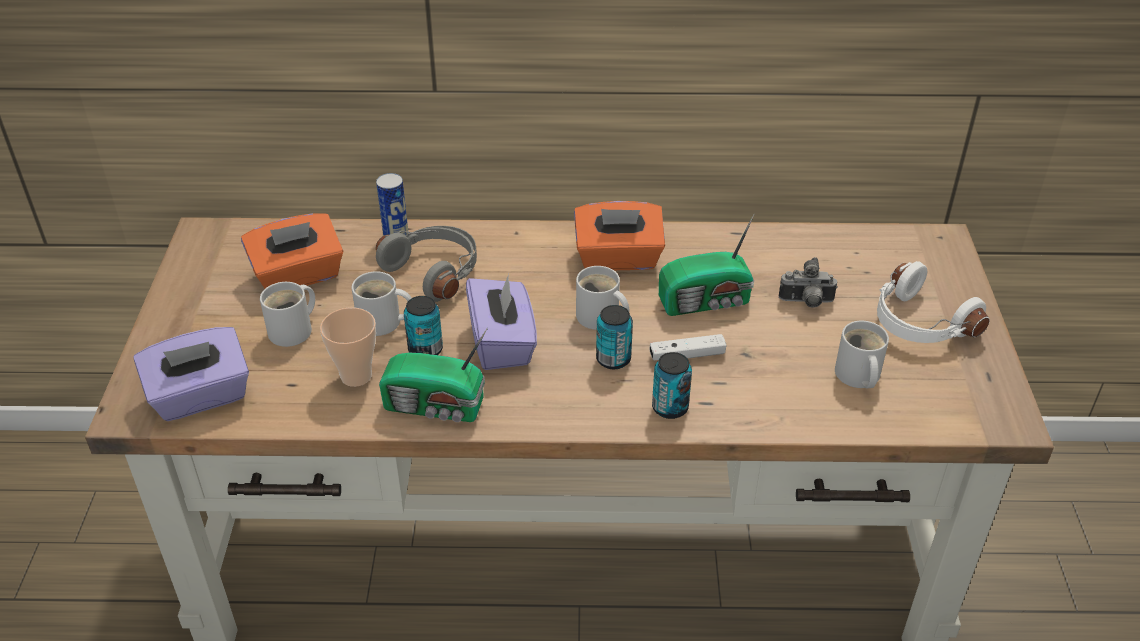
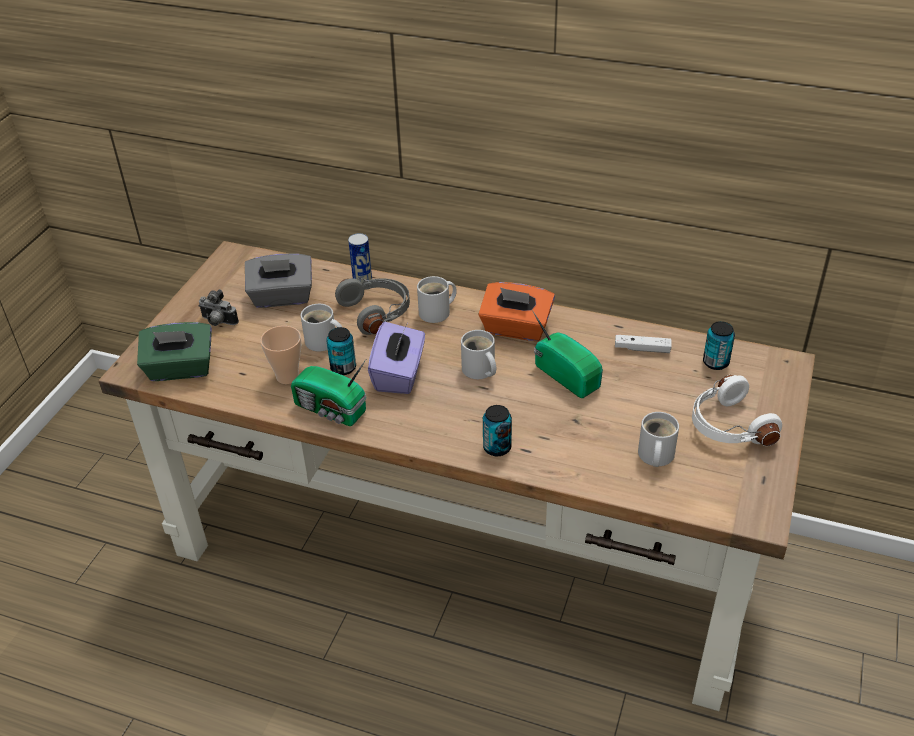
camera: 20 degrees right, 0 degrees up
(201, 397) = (180, 369): purple tissue box -> green tissue box
(294, 330) = (261, 336): white mug -> white mug (437, 312)
(298, 276) = (282, 297): orange tissue box -> grey tissue box
(613, 359) = (473, 403): can -> can (715, 362)
(687, 355) = (530, 411): white game controller -> white game controller (642, 349)
(707, 302) = (567, 375): radio -> radio turned 135 degrees counterclockwise
(806, 302) = (645, 391): camera -> camera (218, 322)

